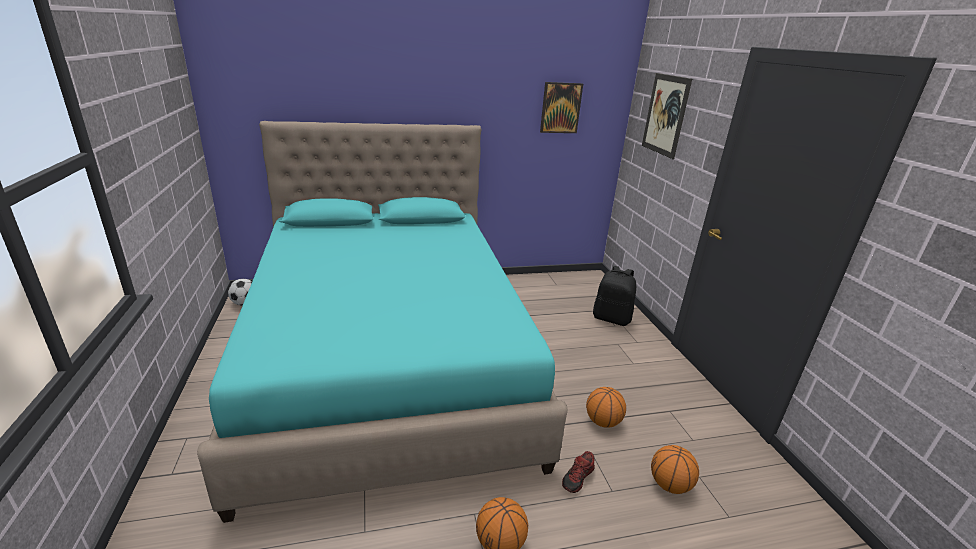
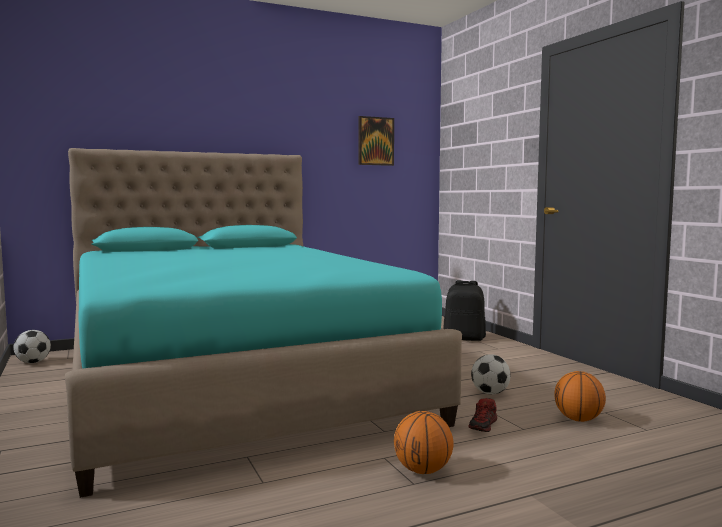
camera: 10 degrees left, 20 degrees down
(602, 421) = (490, 393): basketball -> football
(665, 115) = (477, 132): picture -> none

